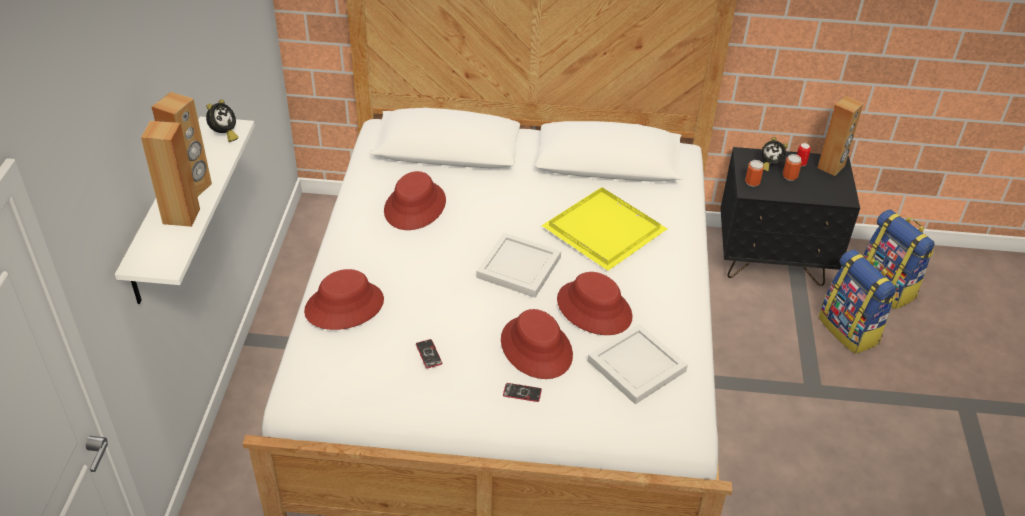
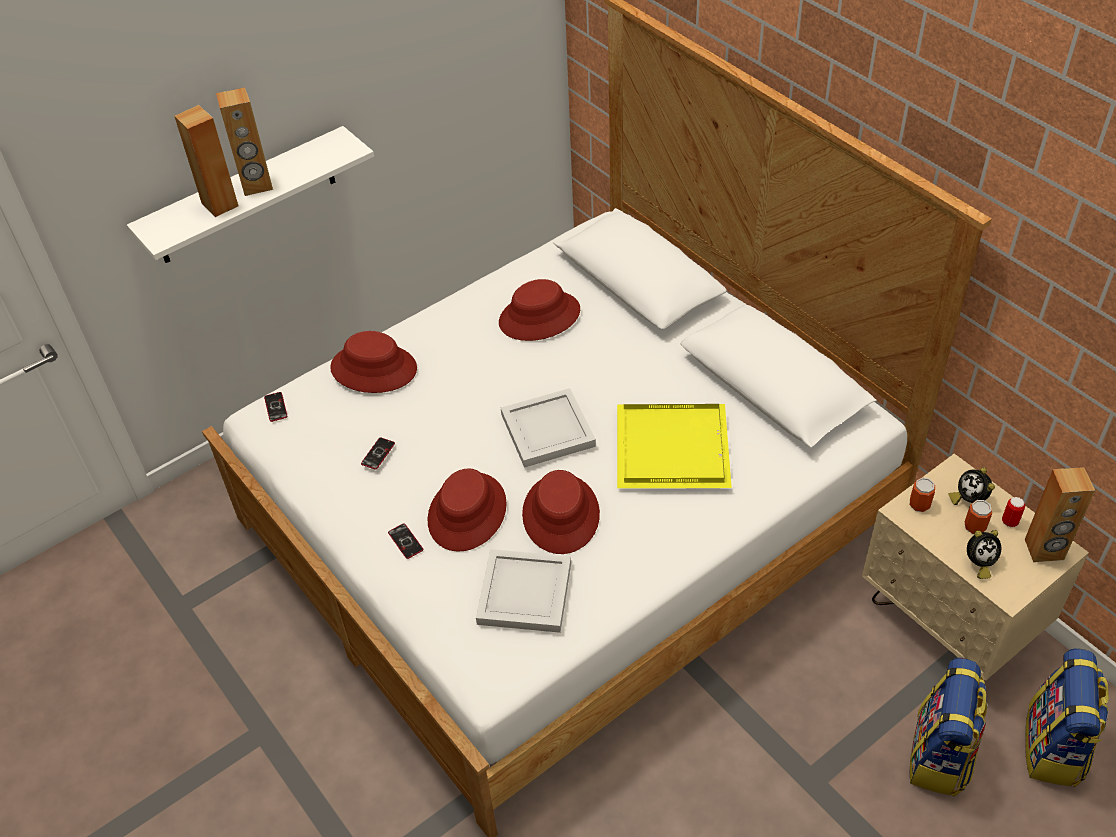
camera: 50 degrees right, 5 degrees up
(224, 135) = (336, 152): alarm clock -> alarm clock (978, 563)
(303, 378) = (276, 407): none -> phone
(773, 261) = (950, 621): black nightstand -> beige nightstand

